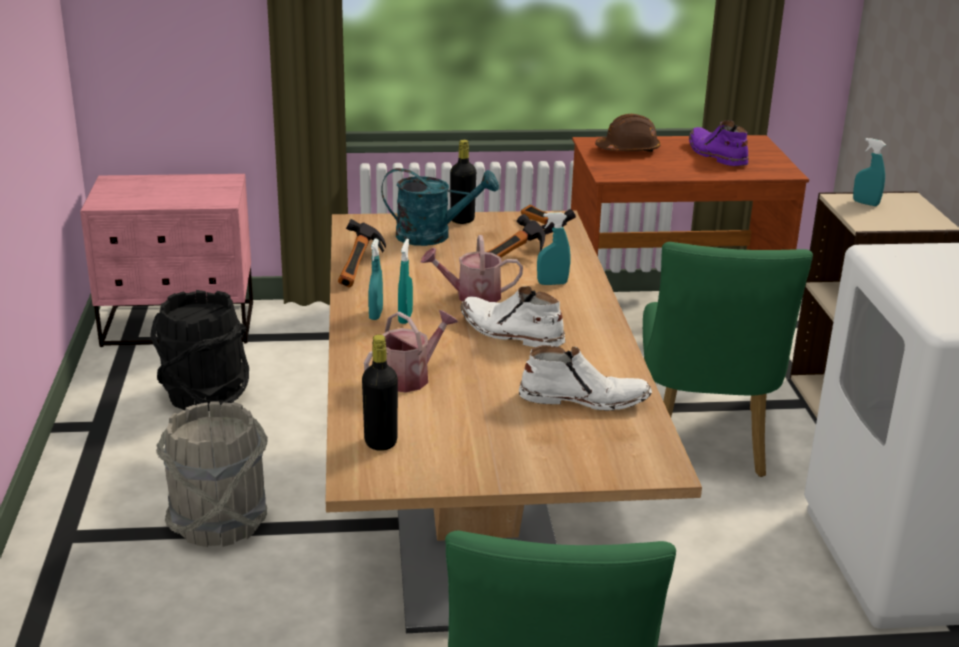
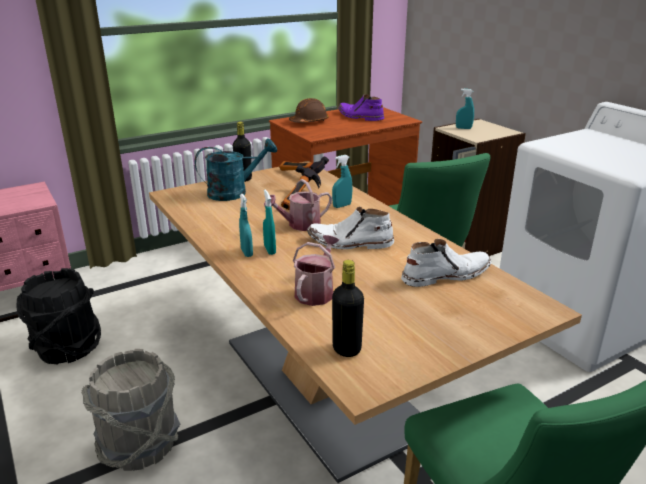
camera: 25 degrees left, 0 degrees up
(362, 270) = (206, 224): hammer -> none

